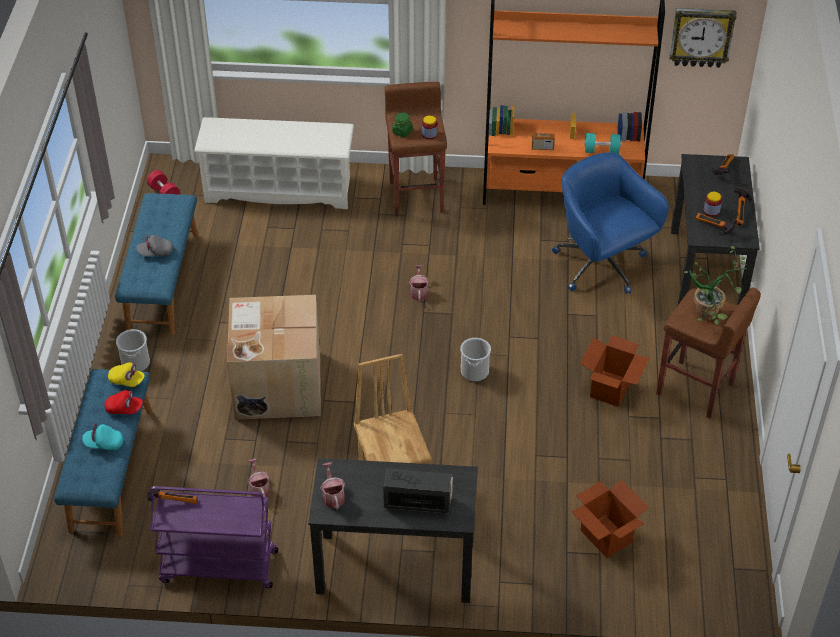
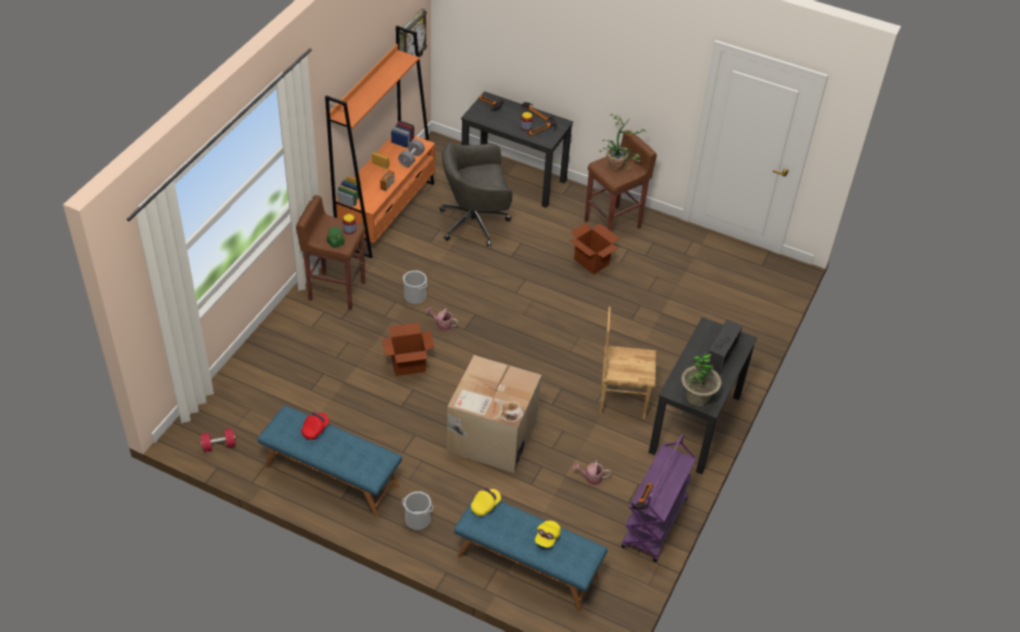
camera: 70 degrees left, 0 degrees up
(104, 443) = (547, 537): turquoise cap -> yellow cap
(124, 409) = (516, 515): red cap -> red cap (315, 429)
(155, 252) = (344, 448): grey cap -> none
(279, 189) = (269, 368): white shoe rack -> none
(332, 496) = (697, 397): watering can -> potted plant
(474, 371) = (539, 322): bucket -> bucket (415, 297)
(601, 151) = (411, 159): turquoise dumbbell -> grey dumbbell
(601, 266) = (475, 223): blue office chair -> grey office chair
(606, 536) = (714, 311): cardboard box -> cardboard box (408, 365)

